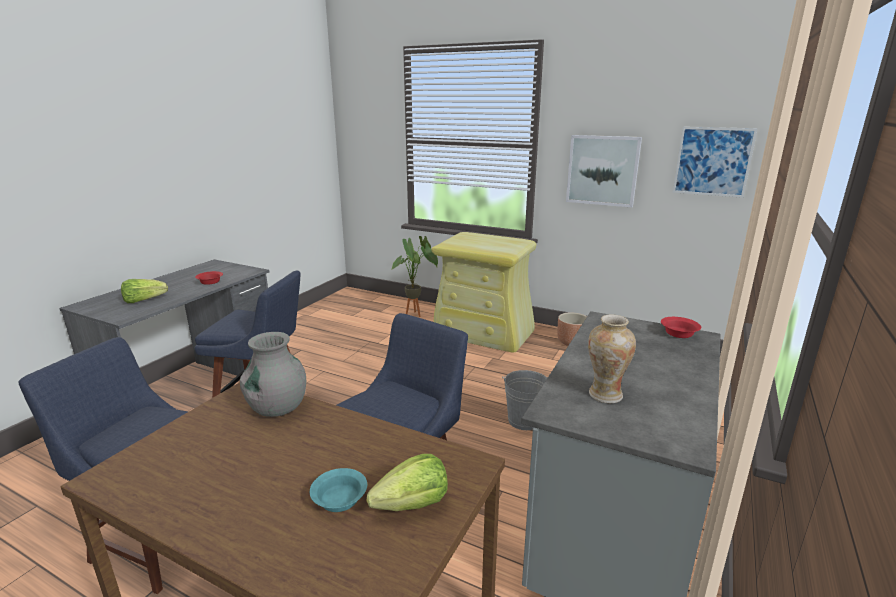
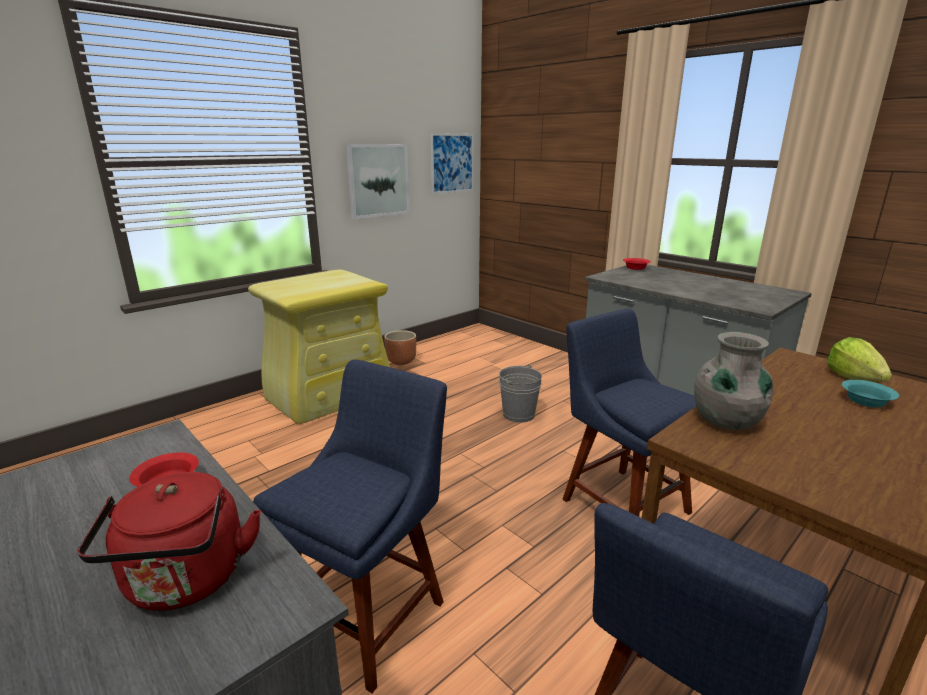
camera: 70 degrees left, 0 degrees up
(144, 300) = (186, 582): lettuce -> red kettle
(417, 315) = (222, 425): potted plant -> none
(605, 395) = (733, 295): vase -> none

